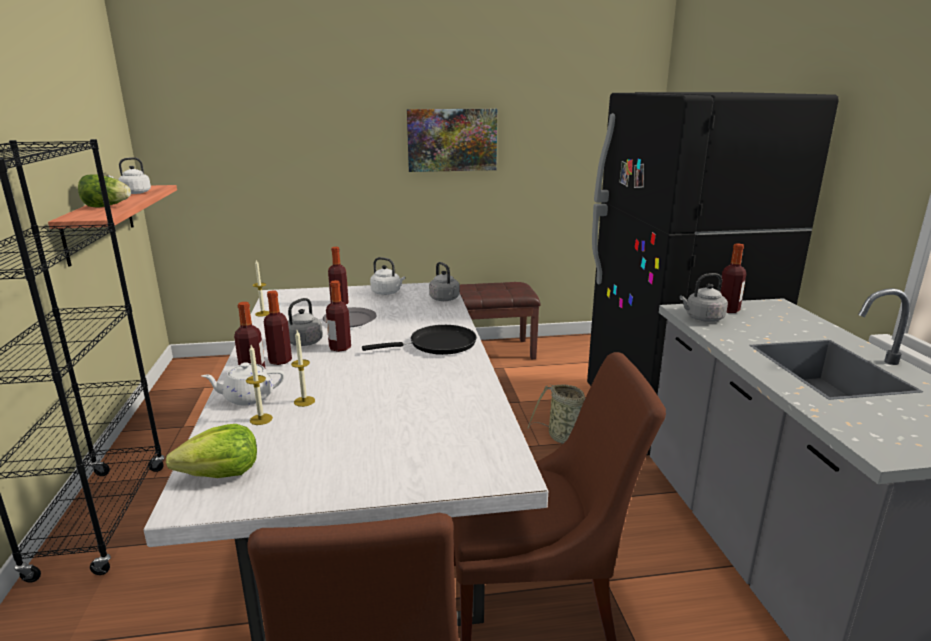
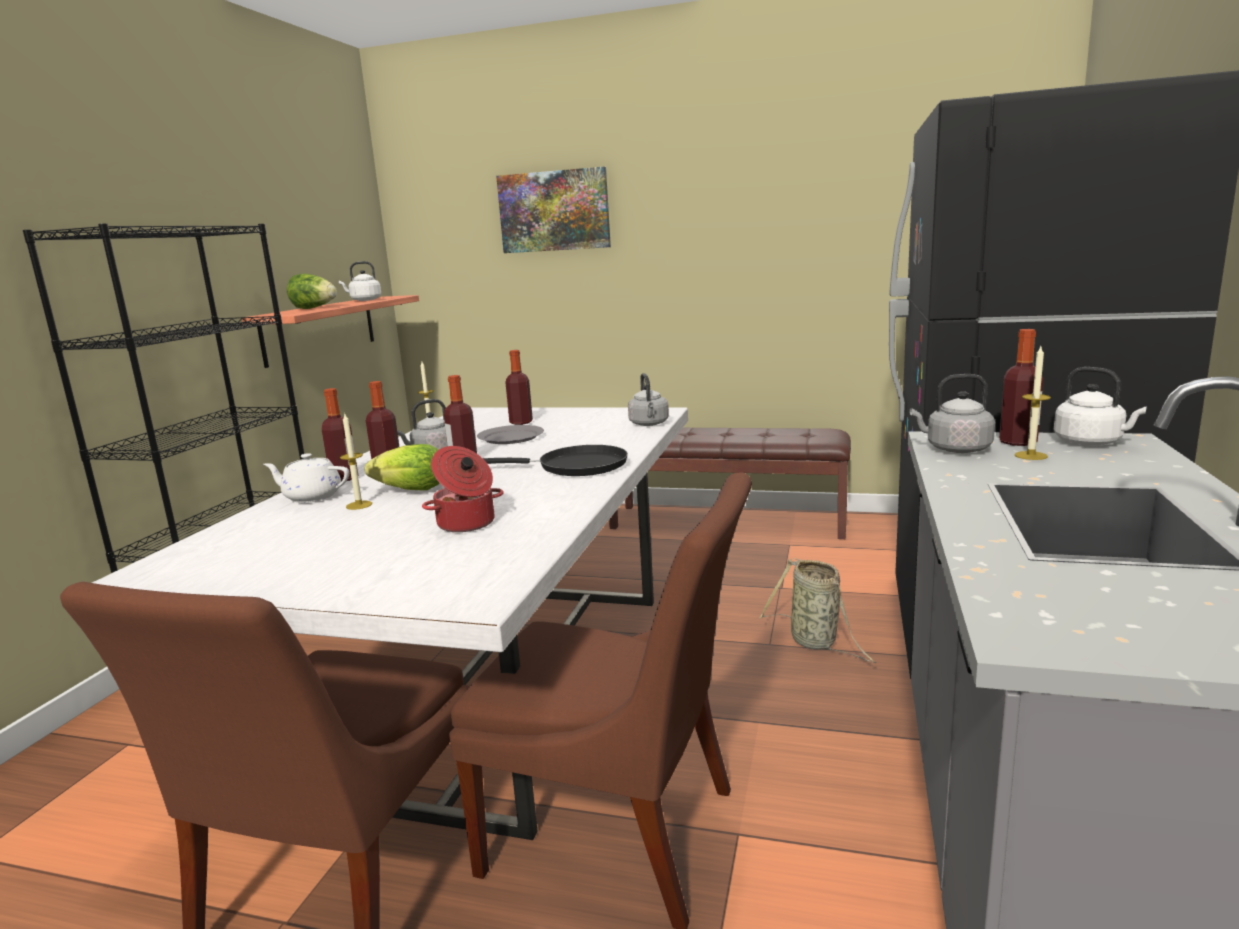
camera: 25 degrees right, 5 degrees down
(221, 473) = (197, 556): lettuce -> lettuce (412, 489)
(261, 419) = (297, 516): candle -> candle (1030, 455)
(387, 293) = (589, 415): white kettle -> white kettle (1091, 442)
(419, 408) = (466, 524): none -> cooking pot
(452, 140) = (741, 232): picture -> picture (554, 211)

